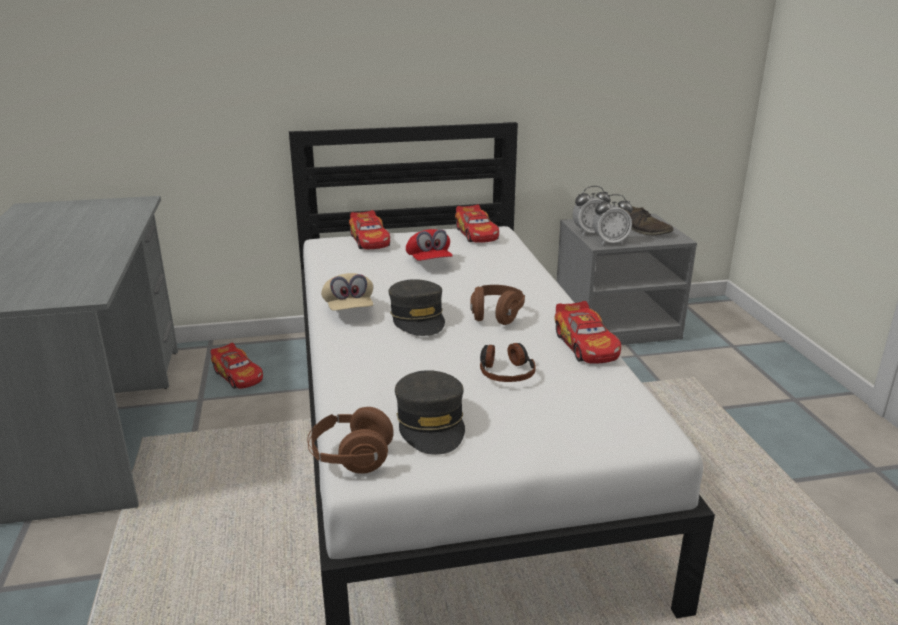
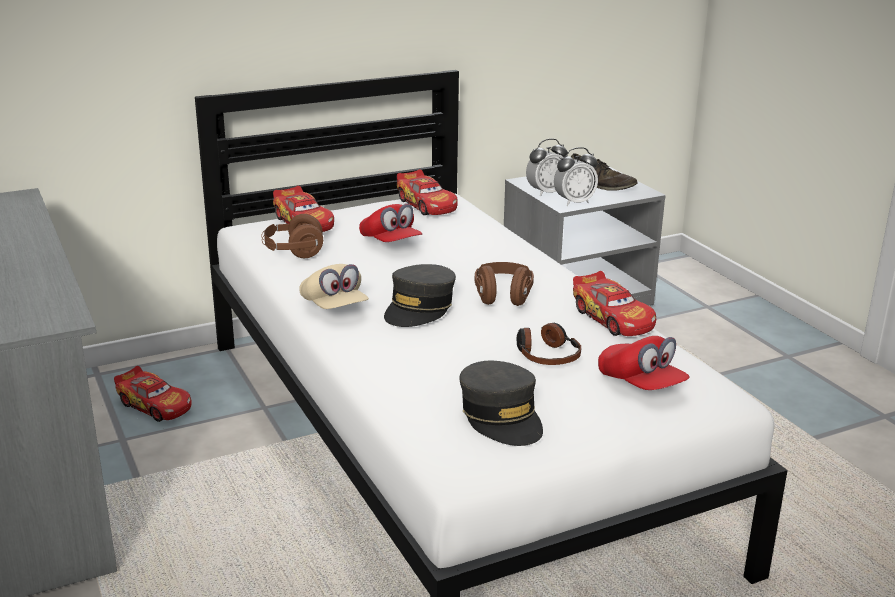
camera: 15 degrees left, 0 degrees up
(351, 458) = (440, 461): brown headphones -> brown headphones (293, 252)
(418, 318) = (419, 308): grey cap -> grey cap turned 60 degrees clockwise
(579, 410) = (641, 384): none -> red cap

